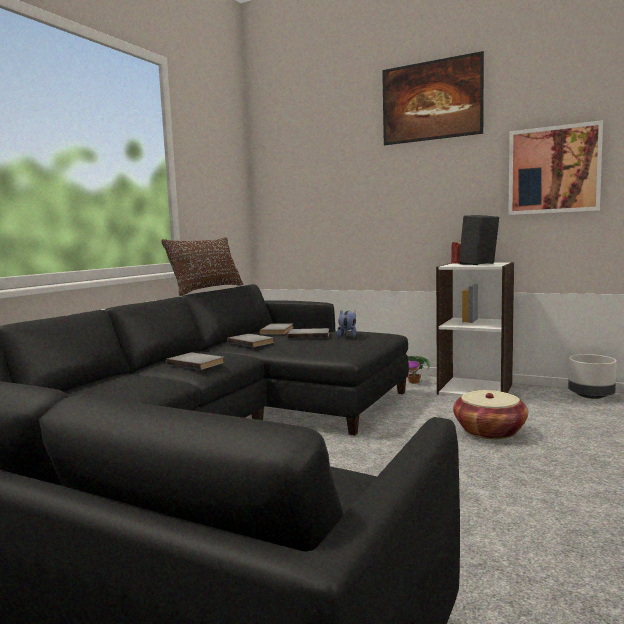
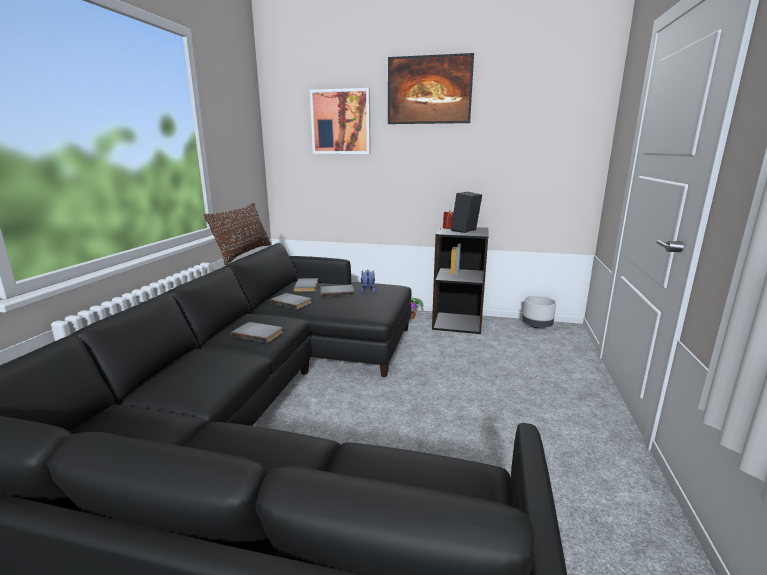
camera: 15 degrees left, 10 degrees up
(475, 389) = (457, 322): white bookcase -> black bookcase
(489, 431) = (481, 365): basket -> none
(554, 170) = (521, 158): picture -> picture (341, 122)

